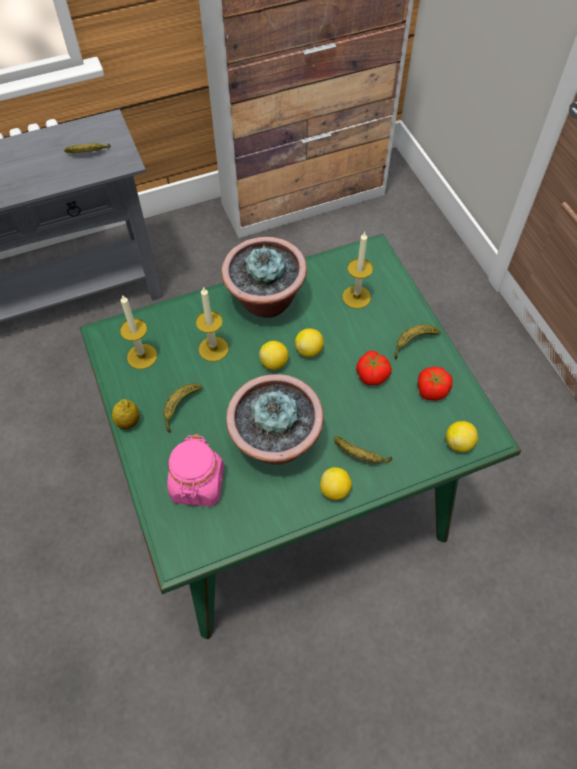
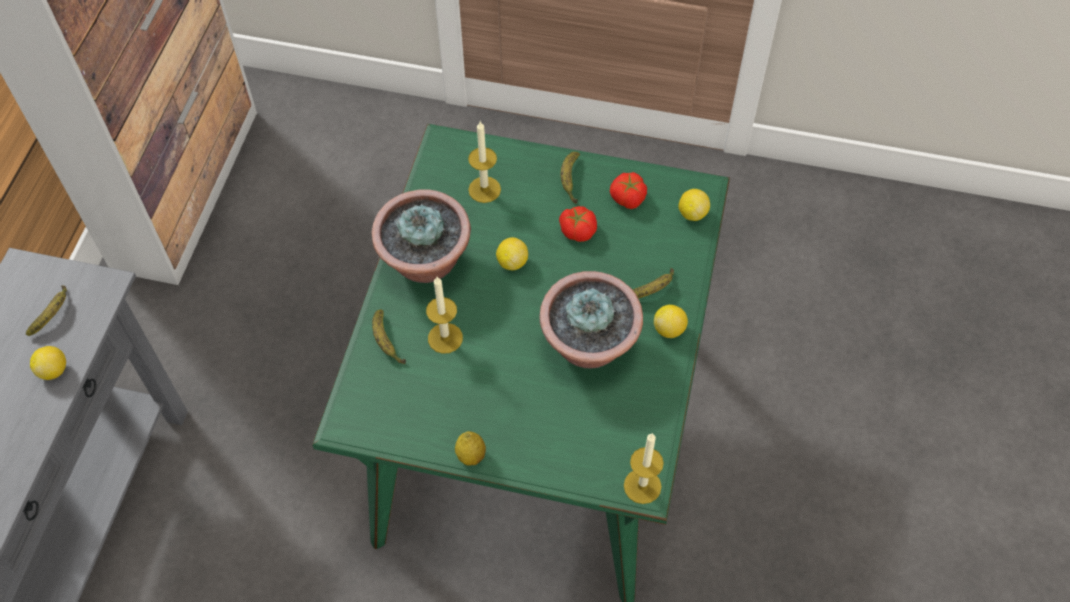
camera: 55 degrees left, 0 degrees up
(142, 356) = (402, 404): candle -> candle (642, 486)
(180, 408) = (490, 403): banana -> banana (386, 341)
(198, 484) = (584, 432): pink jar -> none
(274, 363) = (503, 297): lemon -> lemon (54, 370)

